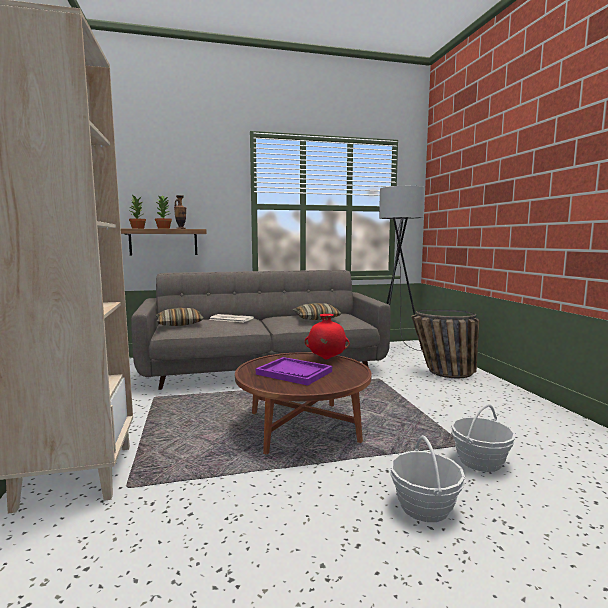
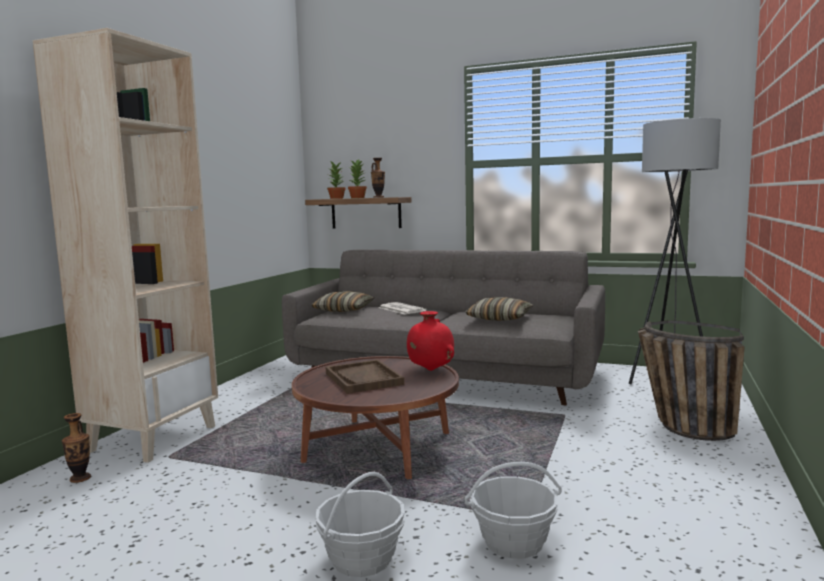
camera: 35 degrees right, 0 degrees up
(50, 542) = (80, 478): none -> vase
(294, 373) = (363, 379): purple tray -> brown tray

